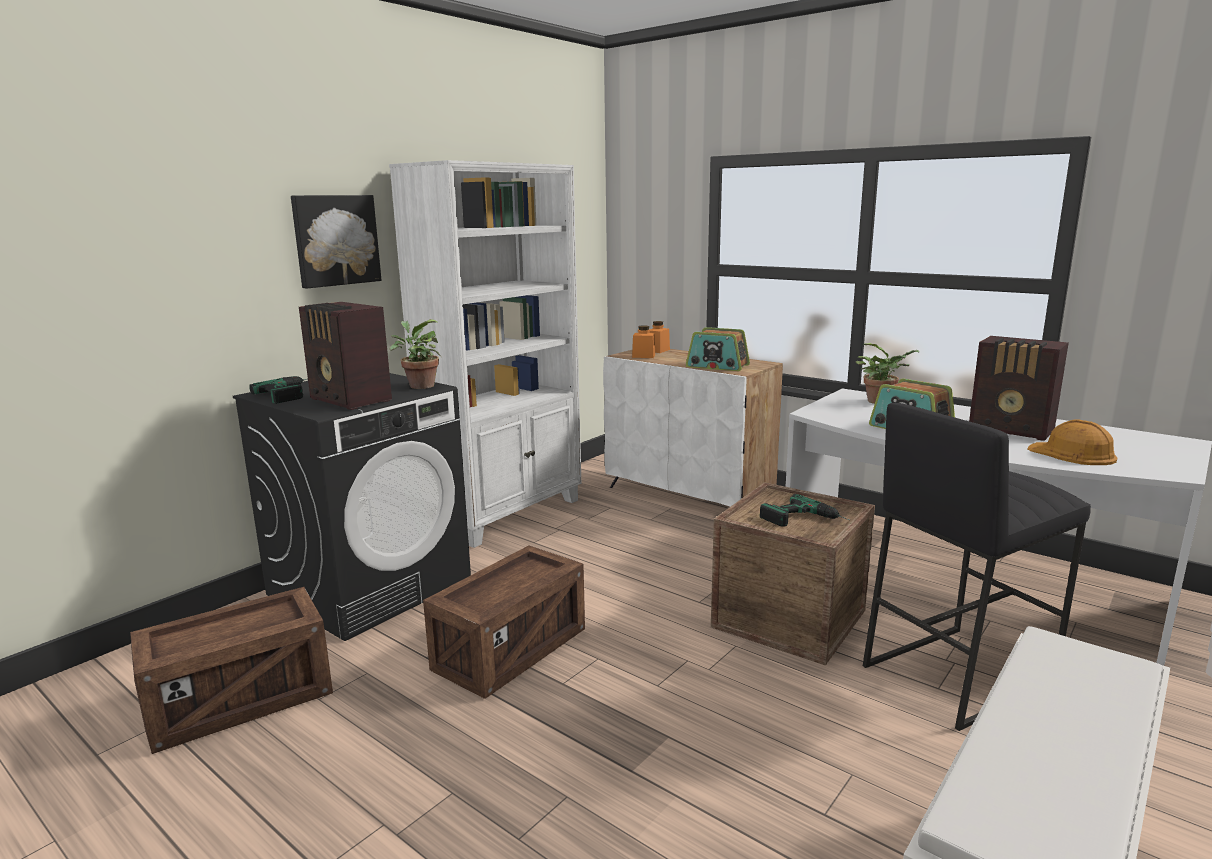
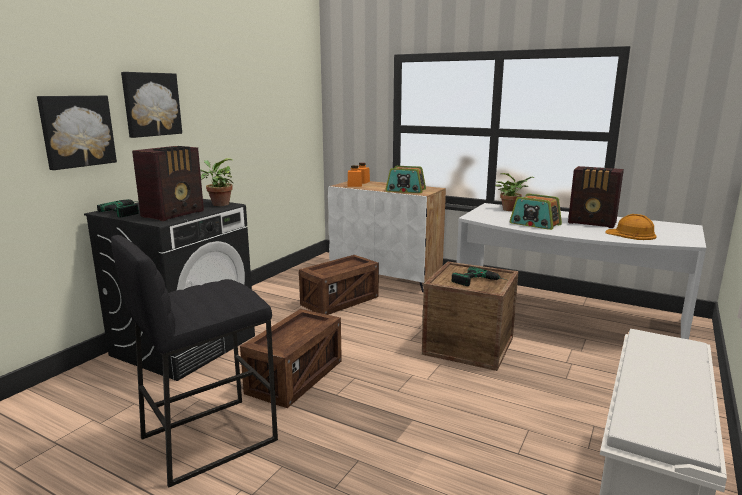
camera: 10 degrees left, 0 degrees up
(225, 281) = (77, 131): none -> picture
(240, 701) = (112, 424): crate -> crate (340, 301)
(350, 400) = (175, 214): radio -> radio turned 90 degrees counterclockwise
(506, 514) = (267, 294): white bookcase -> none
(956, 673) = (573, 369): black stool -> black stool (208, 438)

